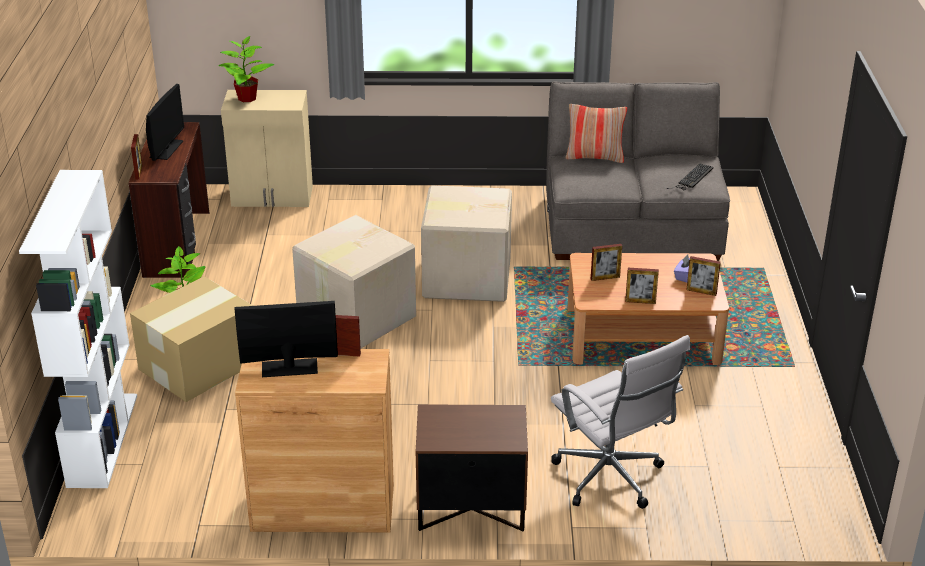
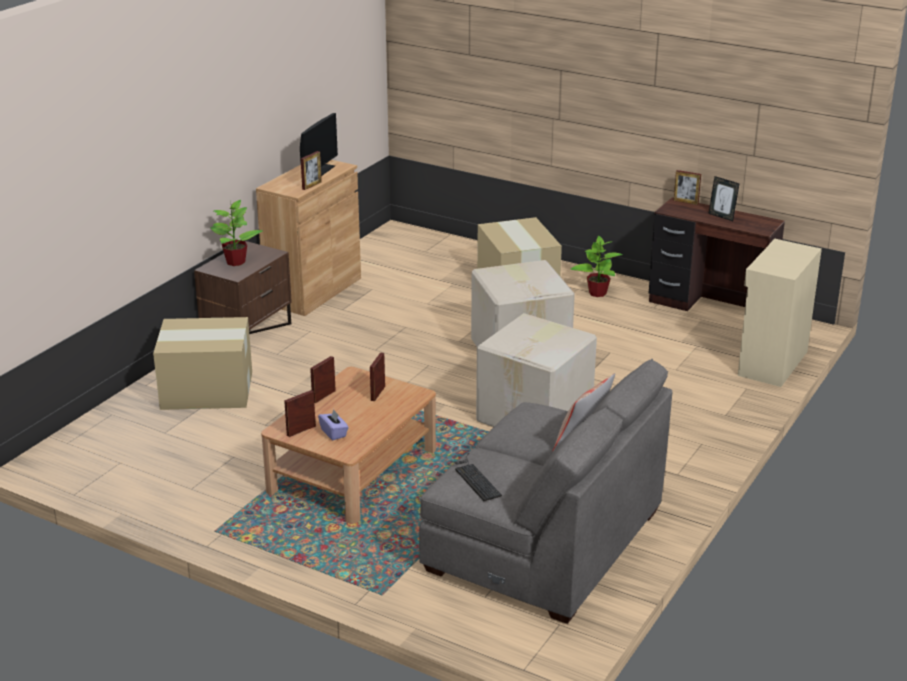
camera: 120 degrees right, 5 degrees down
(102, 439) = (465, 245): white bookcase -> none
(166, 149) = (721, 216): monitor -> picture frame
(246, 98) = (792, 252): potted plant -> potted plant (236, 261)
(611, 479) = (205, 390): white office chair -> cardboard box

